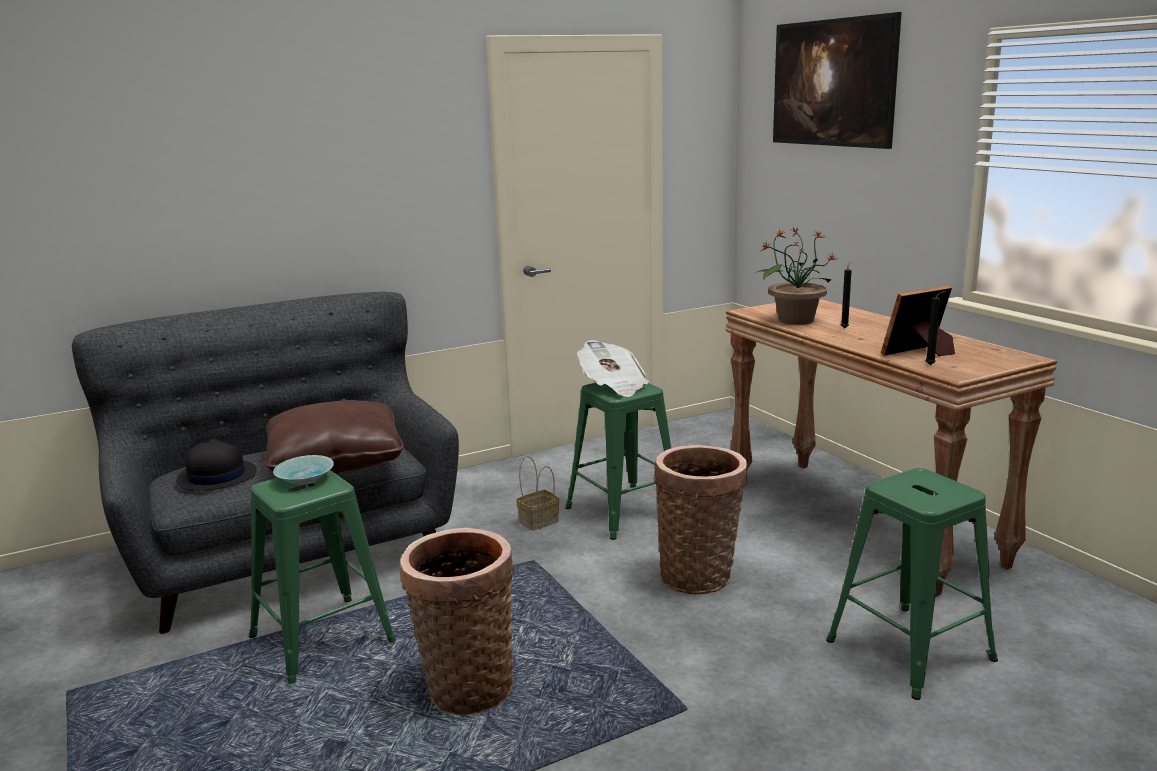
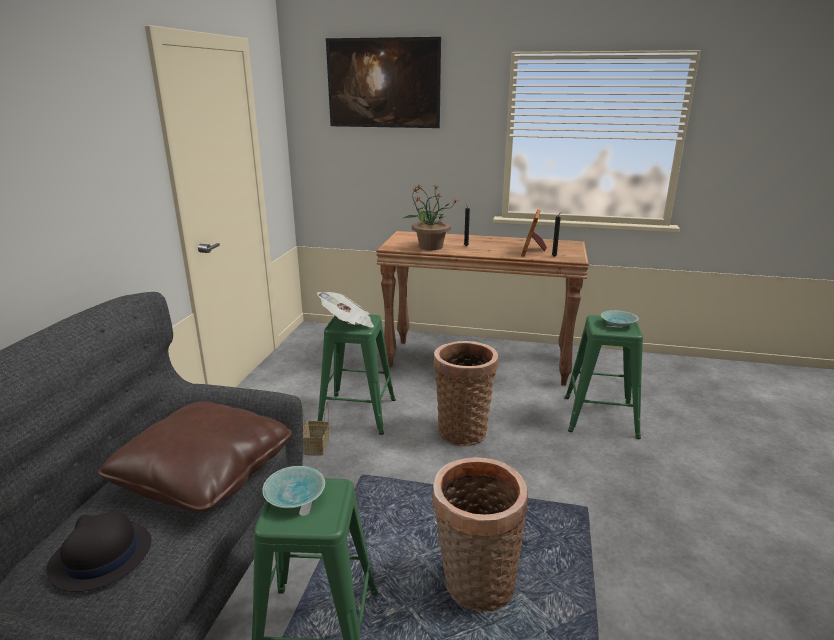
camera: 50 degrees left, 5 degrees up
(931, 489) = (617, 324): none -> turquoise bowl

